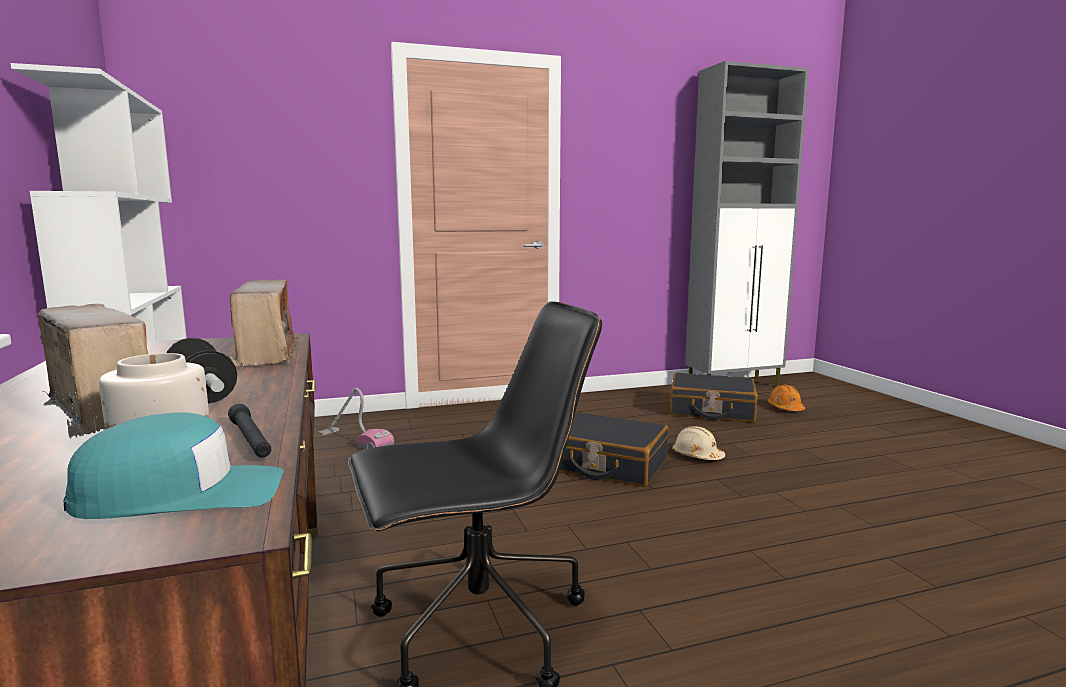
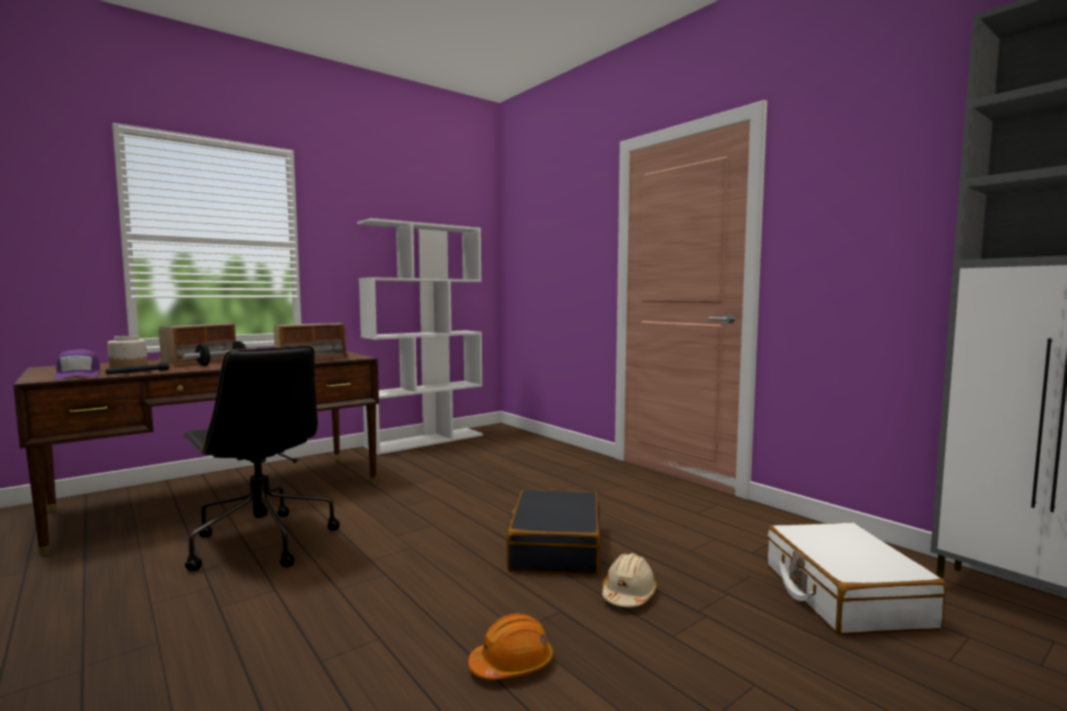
camera: 70 degrees right, 5 degrees down
(181, 494) = (78, 375): turquoise cap -> purple cap
(354, 440) = (528, 460): vacuum cleaner -> none
(711, 410) = (844, 595): black suitcase -> white suitcase
(785, 408) = (989, 671): orange hard hat -> orange hard hat (512, 664)

